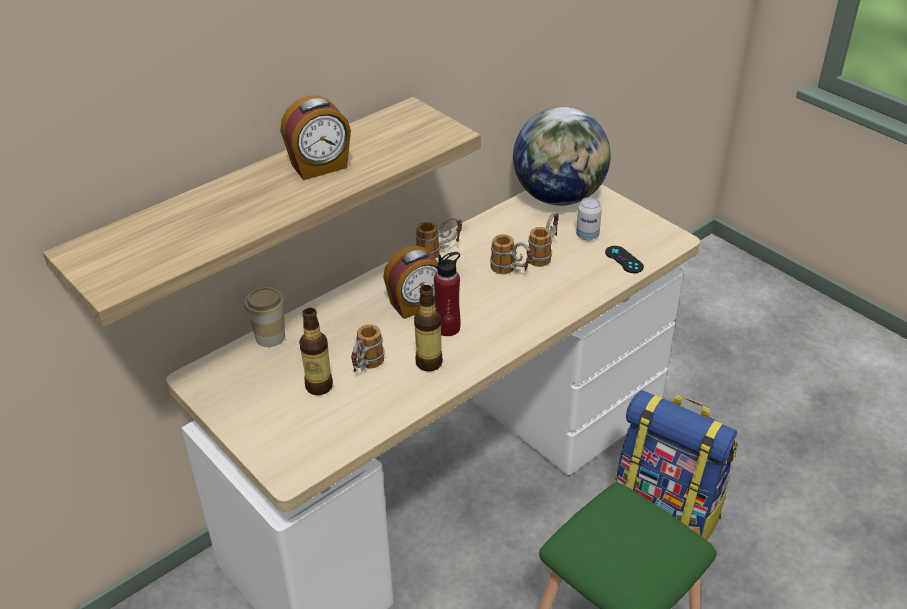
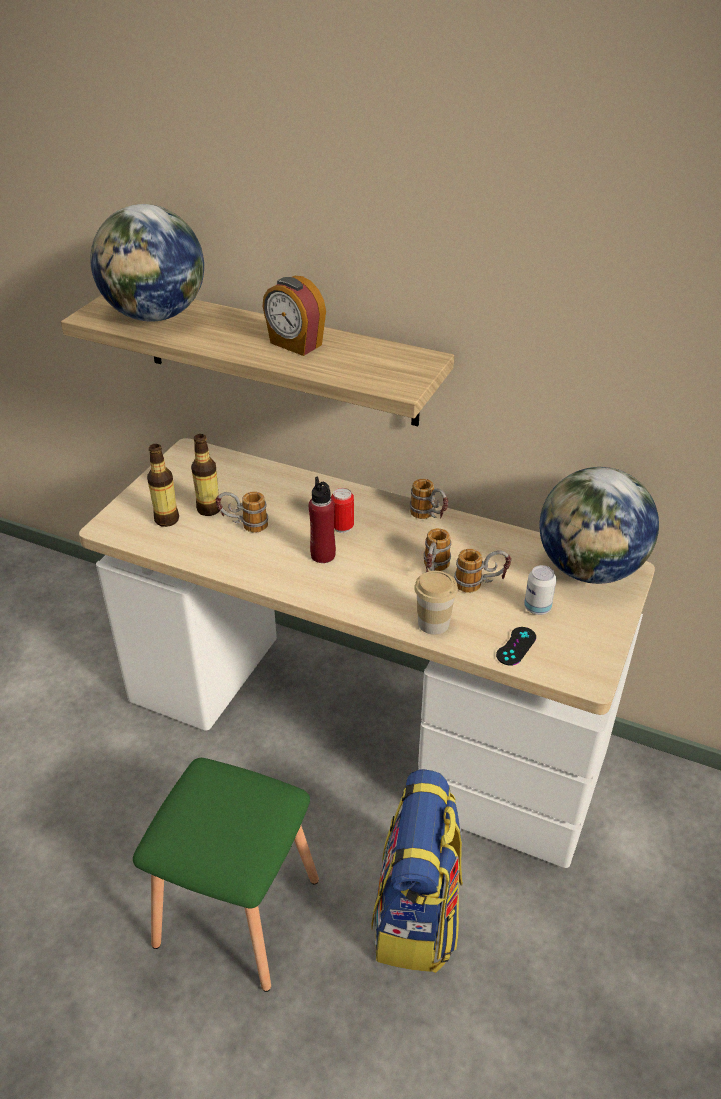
camera: 65 degrees right, 0 degrees up
(165, 238) = (156, 316): none -> globe
(270, 337) = (253, 466): cup -> cup (433, 623)
(416, 305) = (342, 527): alarm clock -> can
(429, 363) = (269, 558): bottle -> bottle (166, 520)

